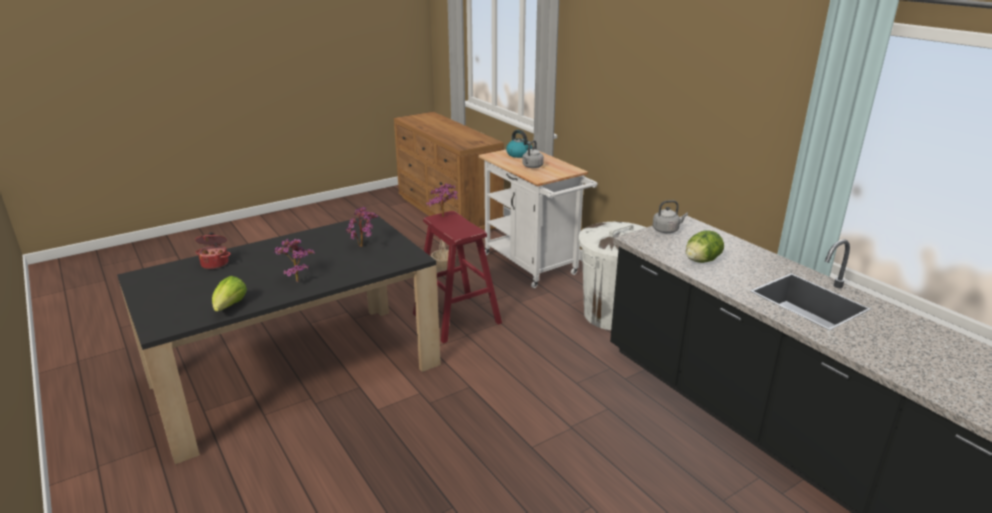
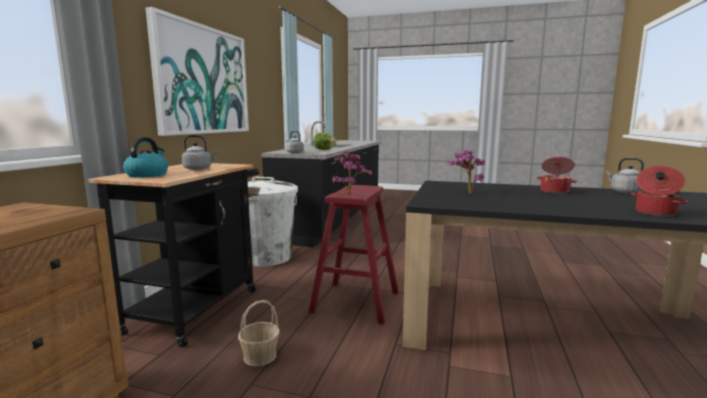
camera: 130 degrees left, 15 degrees down
(230, 307) = (624, 192): lettuce -> grey kettle
(296, 280) = (555, 191): potted plant -> cooking pot
(533, 266) = (199, 306): white cart -> black cart
(650, 102) = (203, 80): none -> picture

